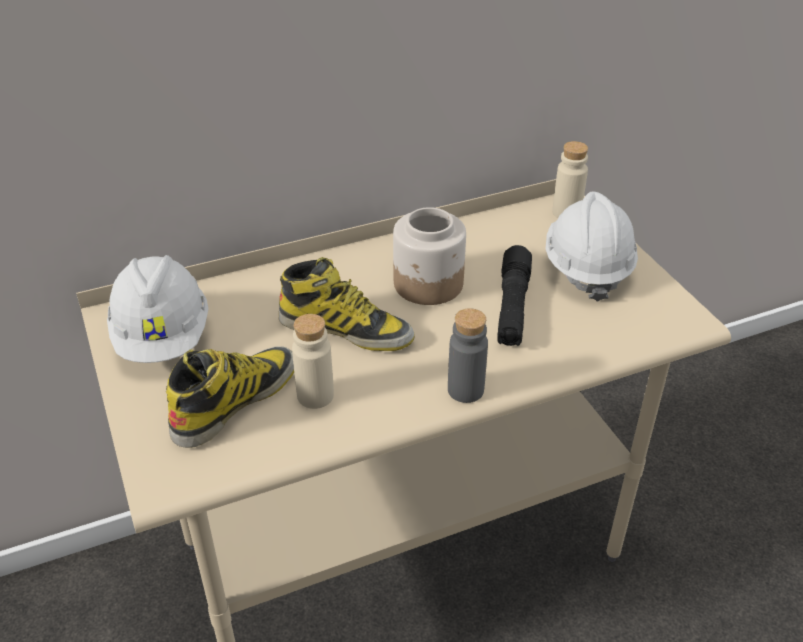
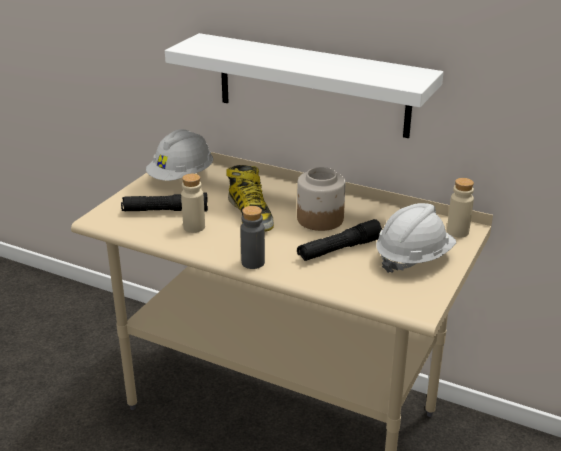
camera: 50 degrees right, 10 degrees down
(235, 400) = (165, 211): boot -> black flashlight
(315, 99) = (312, 85): none -> white shelf

